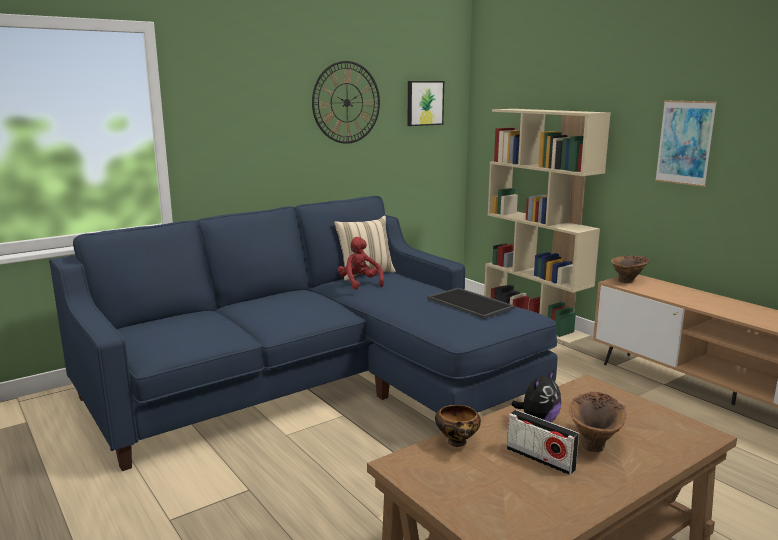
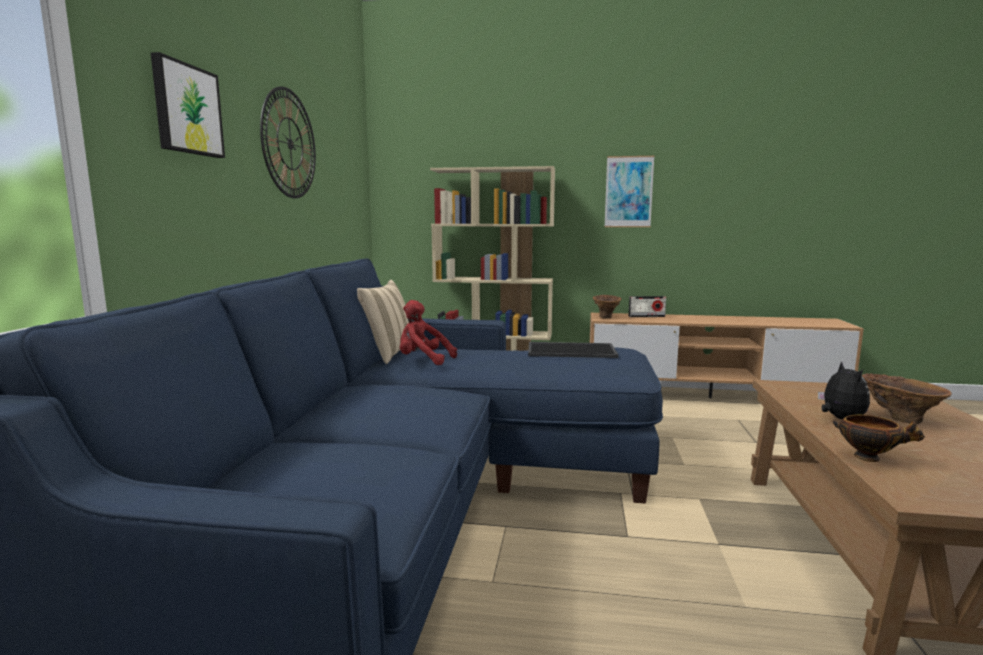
camera: 45 degrees left, 5 degrees down
(424, 103) = (344, 160): picture -> picture (186, 109)
(540, 459) = (926, 442): radio -> radio (646, 316)

